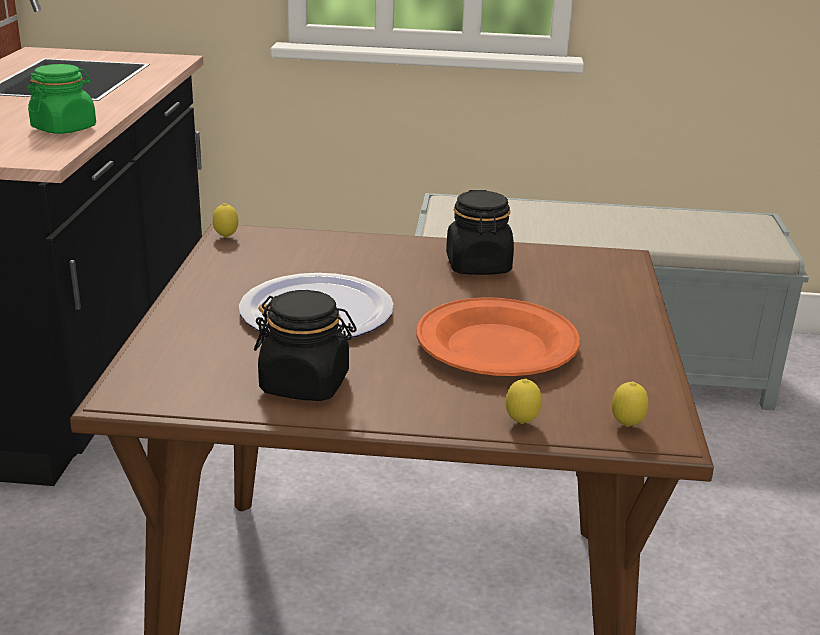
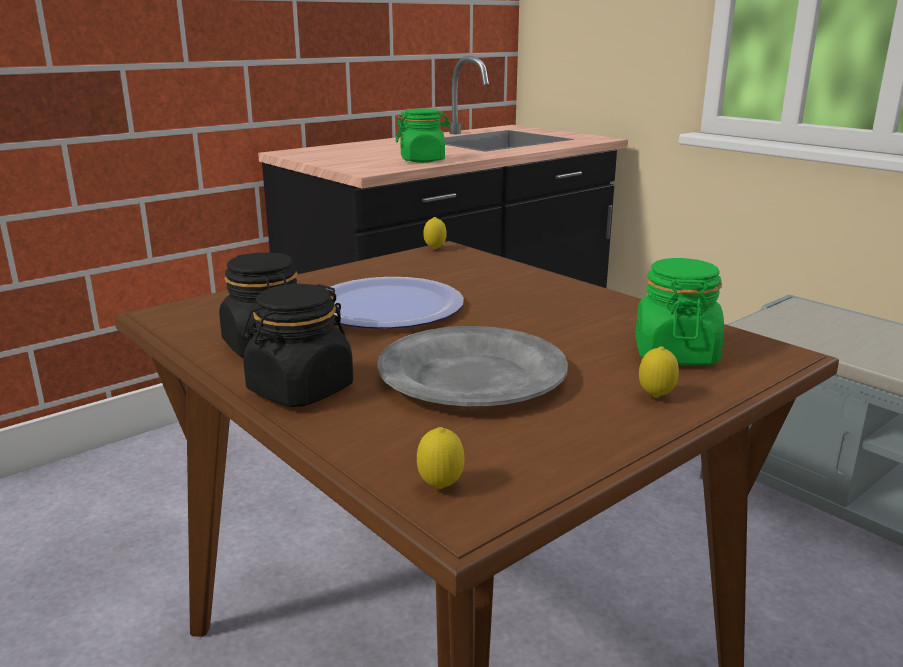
camera: 45 degrees right, 5 degrees down
(478, 266) = (597, 317): black jar -> black jar (300, 390)
(496, 345) = (472, 376): orange plate -> grey plate
(521, 423) = (351, 439): lemon -> lemon (655, 397)
(572, 279) = (675, 353): none -> green jar

